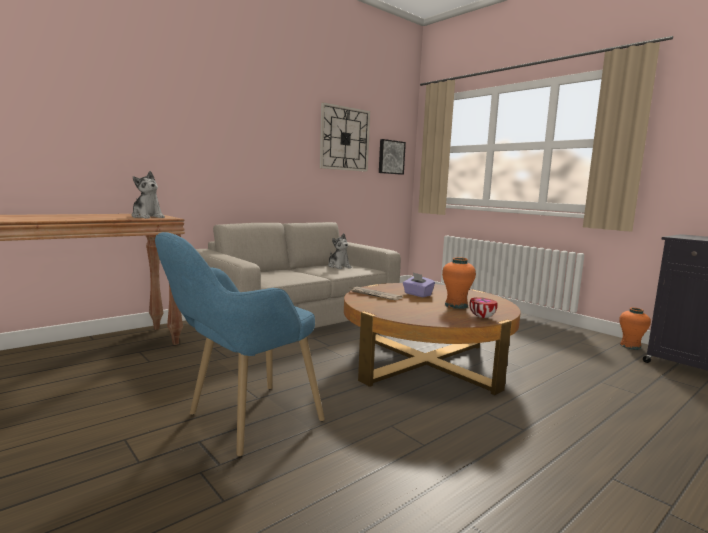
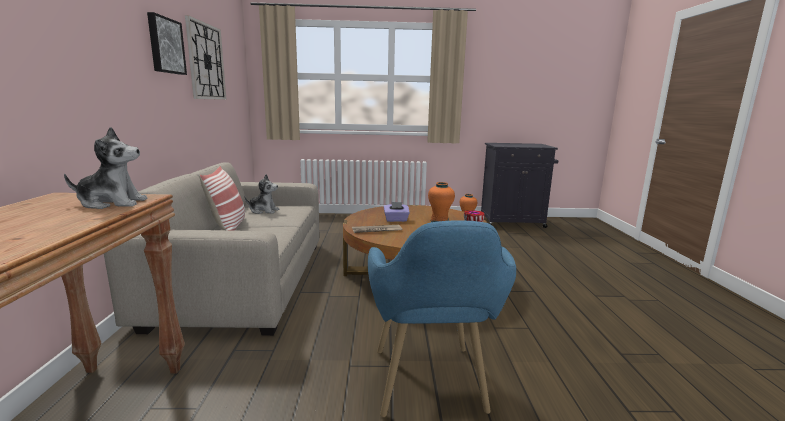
camera: 50 degrees left, 5 degrees up
(292, 269) = (228, 226): none -> pillow
(390, 157) = (236, 82): picture -> picture (165, 45)

